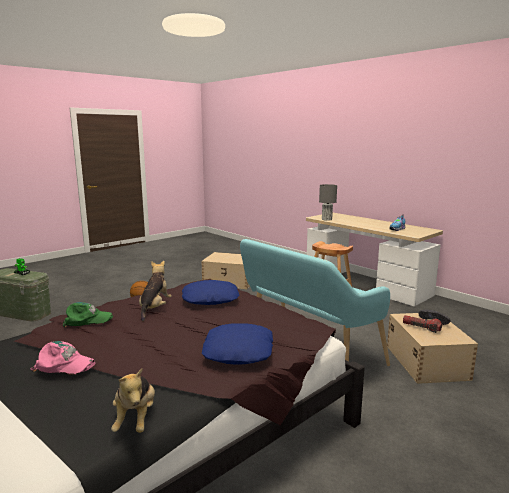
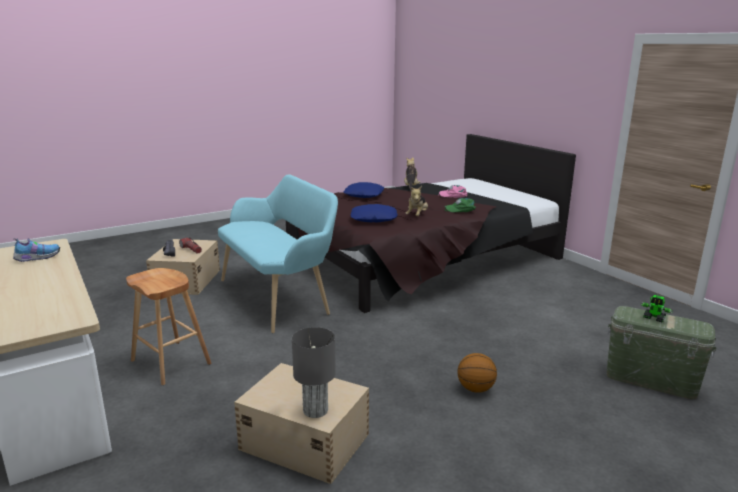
camera: 170 degrees left, 5 degrees up
(327, 219) = (72, 306): grey table lamp -> grey table lamp (315, 410)

